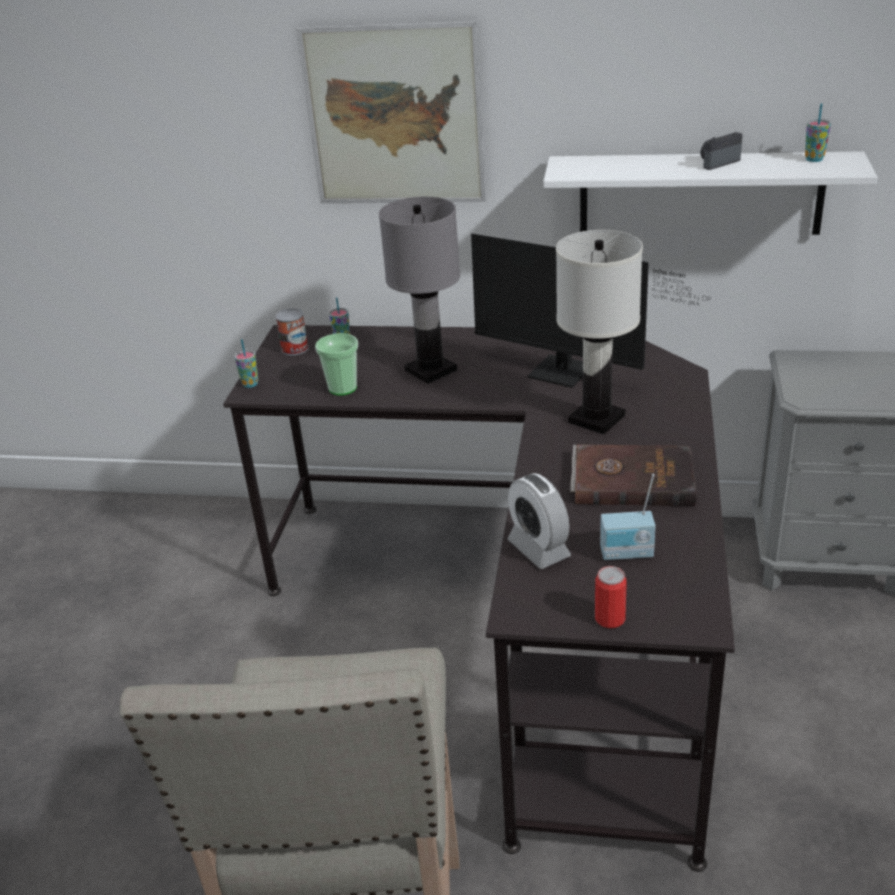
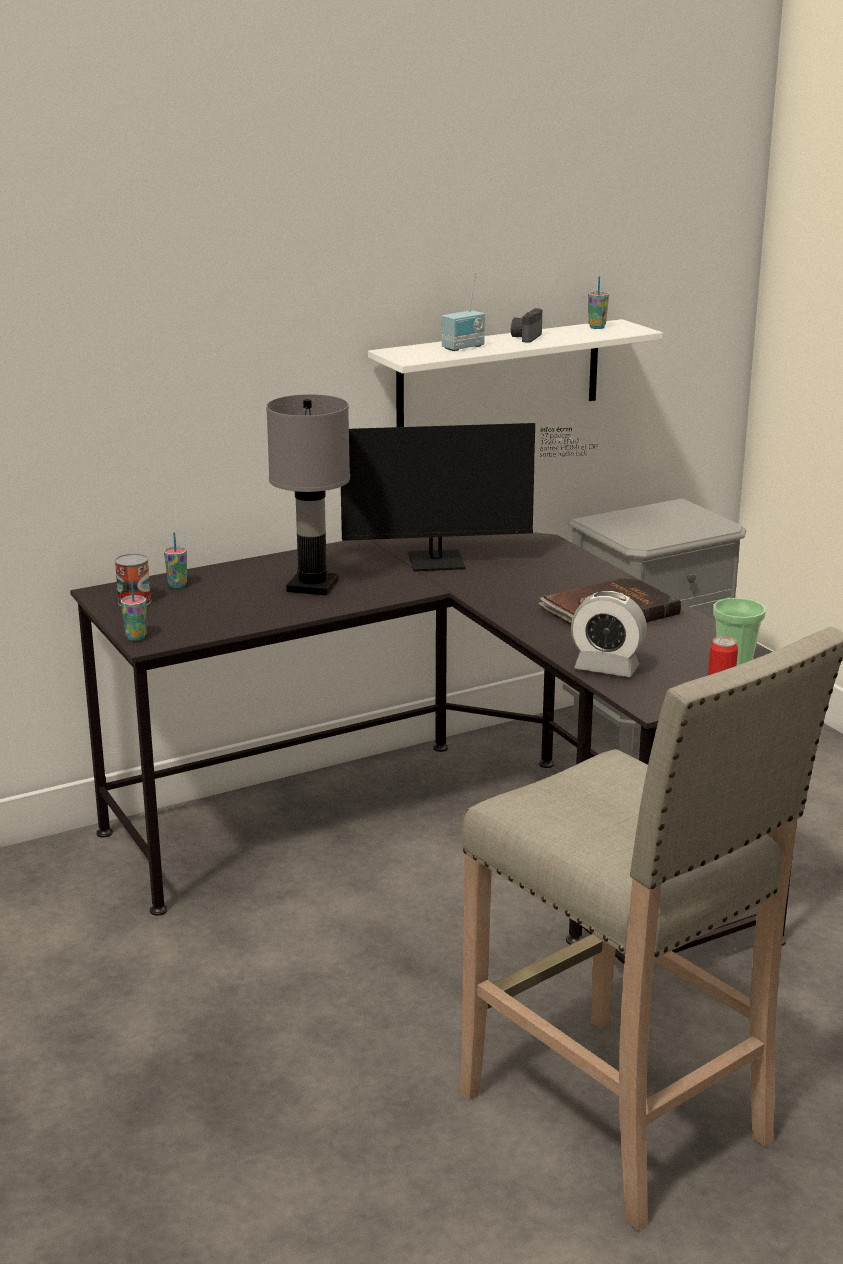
camera: 40 degrees left, 10 degrees down
(342, 388) = (245, 617): cup -> cup (734, 665)
(395, 116) = (216, 322): picture -> none
(597, 419) = (520, 583): white table lamp -> none
(627, 554) = (675, 652): radio -> radio (464, 348)

